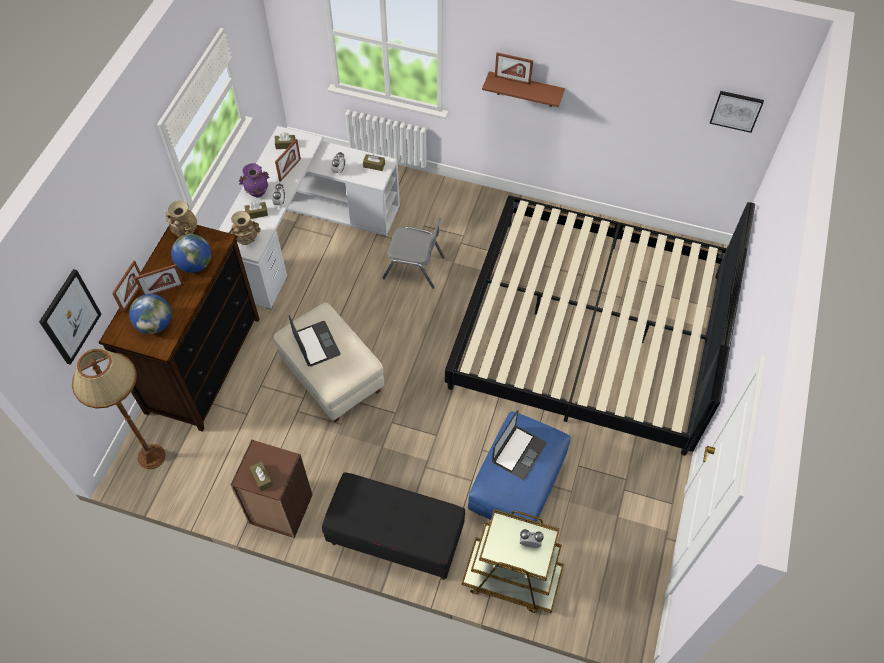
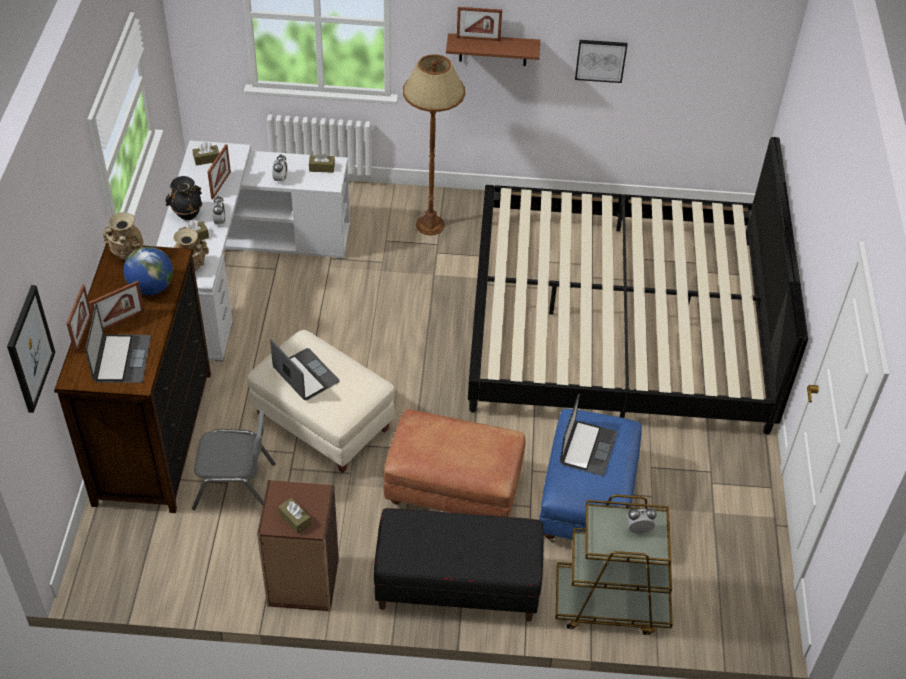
camera: 15 degrees left, 10 degrees down
(151, 456) = (116, 553): brown floor lamp -> brown floor lamp (430, 225)
(155, 324) = (122, 359): globe -> laptop
(257, 192) = (187, 214): purple vase -> black vase
(414, 267) = (388, 287): grey chair -> grey chair (235, 486)
(414, 456) = (452, 492): none -> brown ottoman
(736, 110) = (739, 33): picture -> picture (600, 60)

